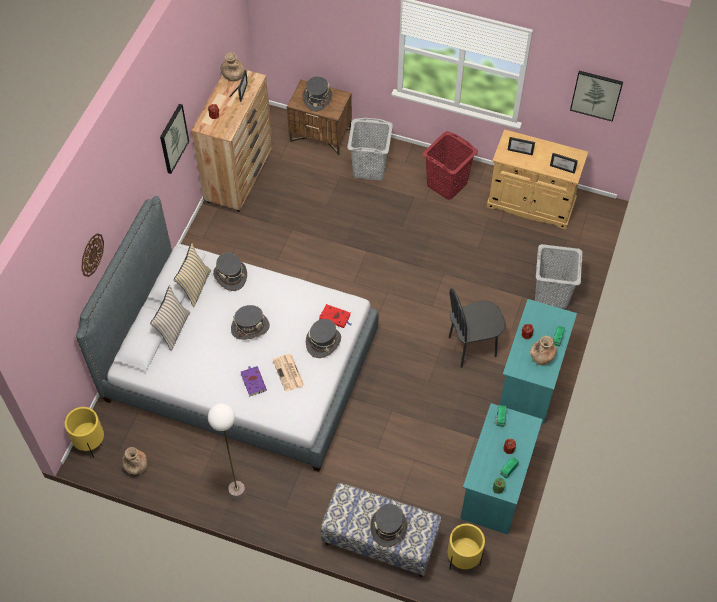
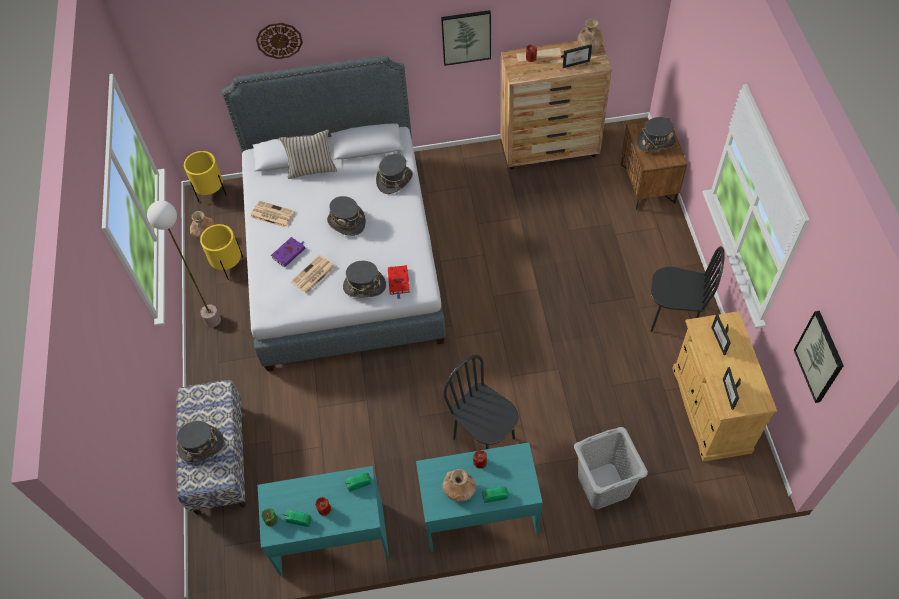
camera: 65 degrees right, 0 degrees up
(195, 286) = (366, 161): beige pillow -> none
(201, 379) = (271, 214): none -> newspaper
(370, 168) = (641, 242): grey laundry basket -> none
(447, 184) = (673, 318): red laundry basket -> black chair
(463, 558) = (233, 544): yellow planter -> yellow planter (228, 265)

